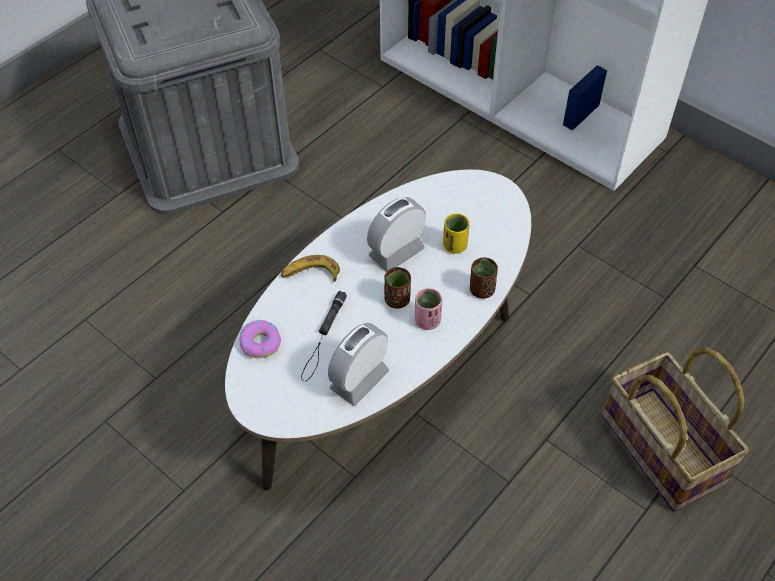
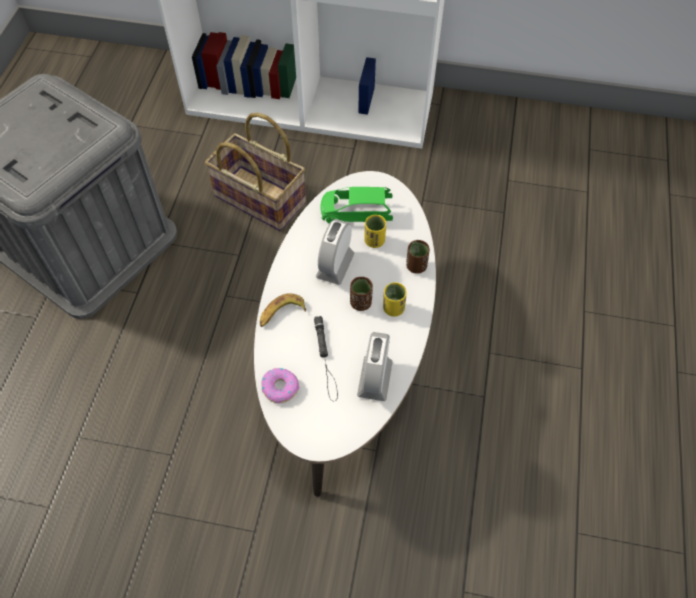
camera: 30 degrees left, 5 degrees up
(427, 321) = (393, 308): pink cup -> yellow cup
(455, 210) = (356, 213): none -> green toy car
(659, 449) = (565, 322): basket -> basket (258, 200)

